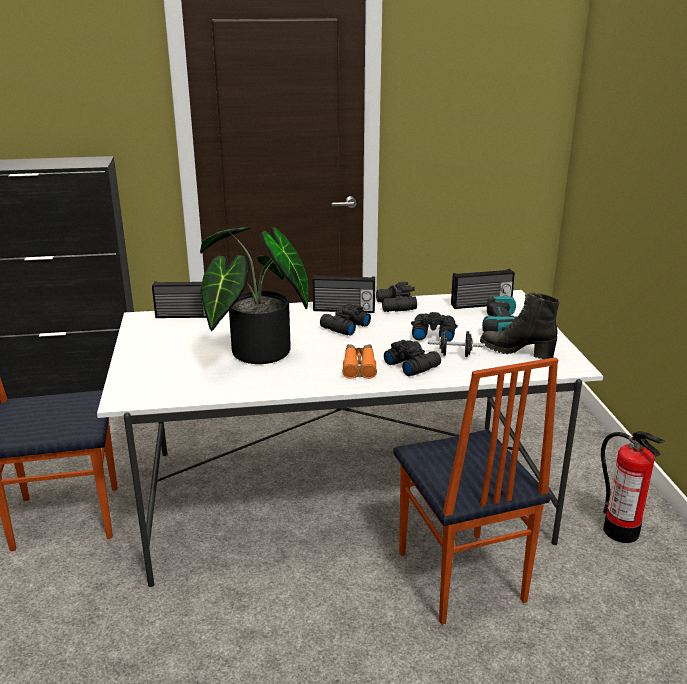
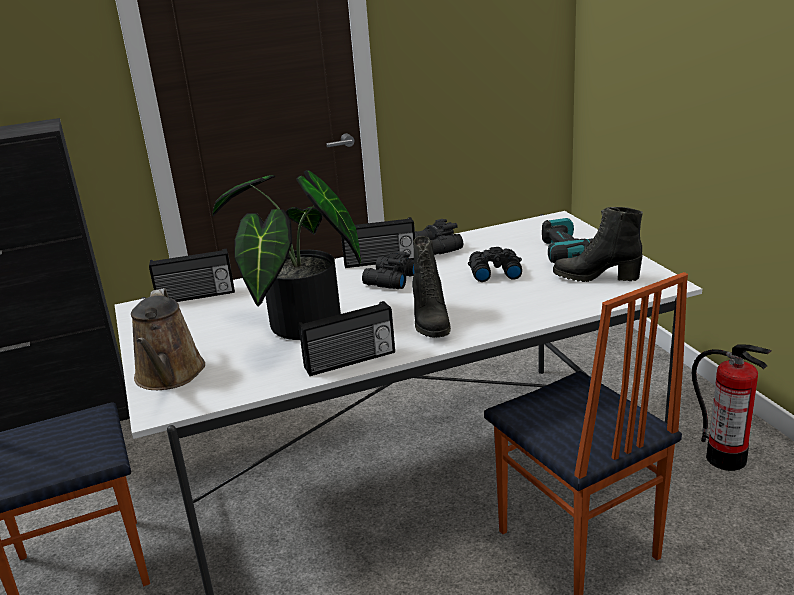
camera: 10 degrees left, 0 degrees up
(141, 375) = (169, 376): none -> brown watering can
(359, 366) = (429, 322): orange binoculars -> black boot
(412, 364) = (489, 310): black binoculars -> none
(455, 355) = (531, 291): black dumbbell -> none
(481, 305) = (531, 233): radio -> radio (350, 361)

